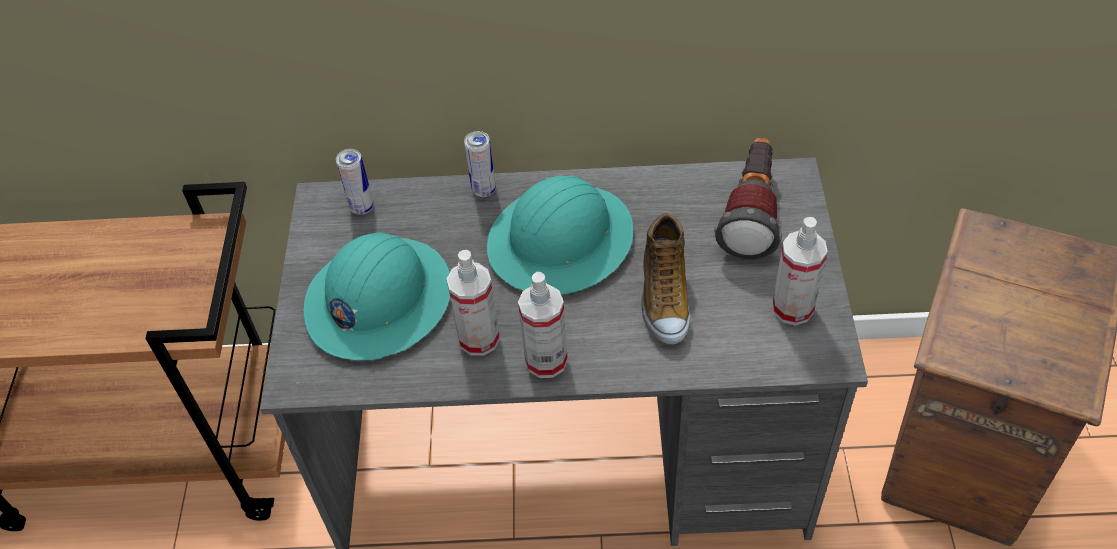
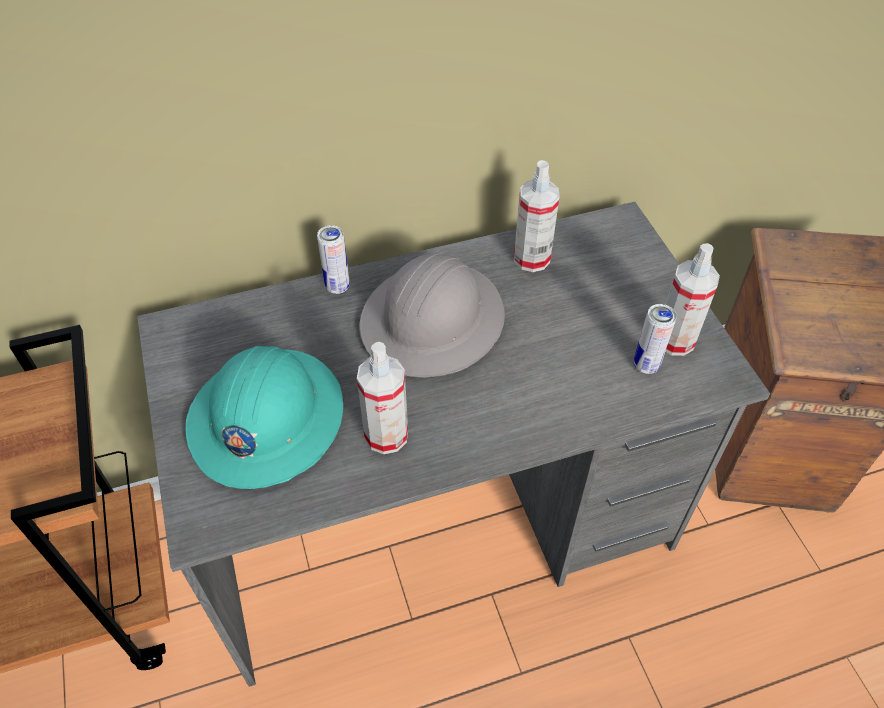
camera: 20 degrees left, 0 degrees up
(362, 207) = (216, 327): can -> can (646, 365)
(546, 360) = (463, 442): spray bottle -> spray bottle (531, 258)
(561, 242) = (433, 322): turquoise hard hat -> grey hard hat
(663, 296) = (552, 354): shoe -> none
(751, 212) = (600, 260): flashlight -> none

